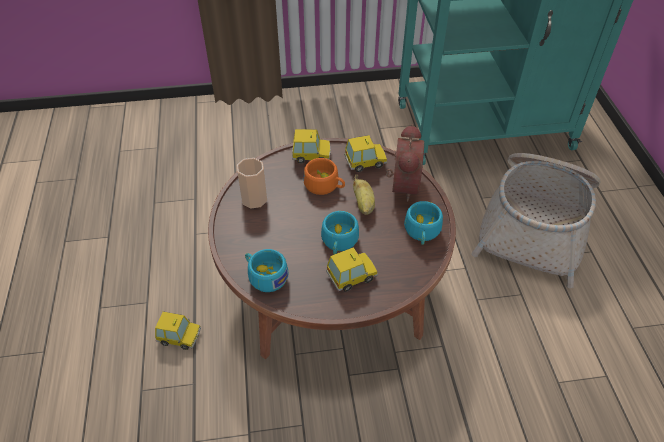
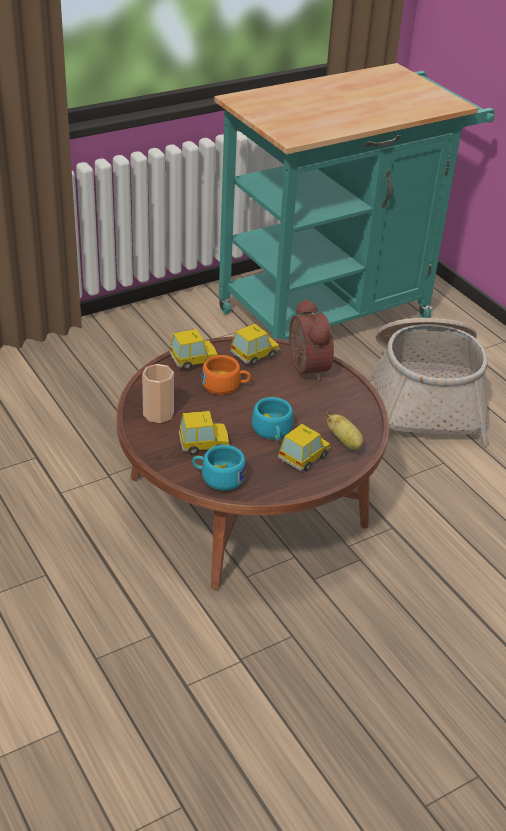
camera: 25 degrees left, 10 degrees down
(179, 336) = (107, 596): toy car -> toy car (204, 444)
(363, 204) = (276, 393): banana -> banana (345, 442)
(422, 232) = (349, 404): turquoise cup -> none

